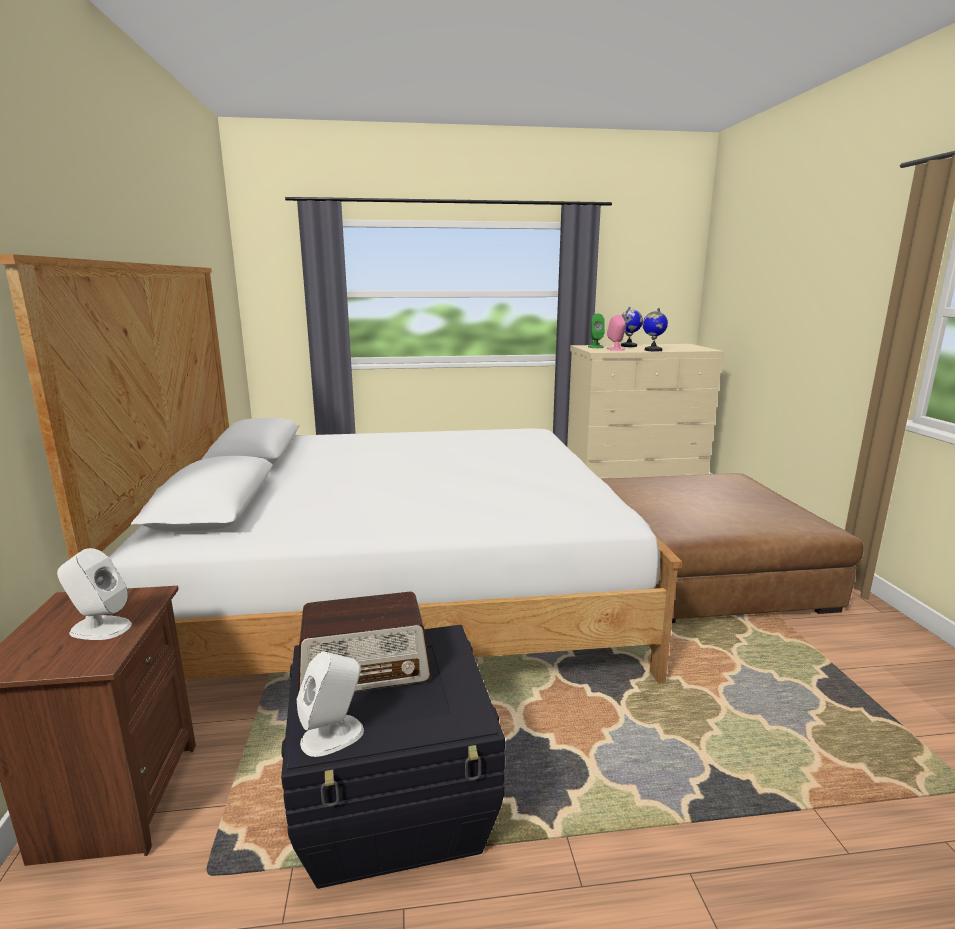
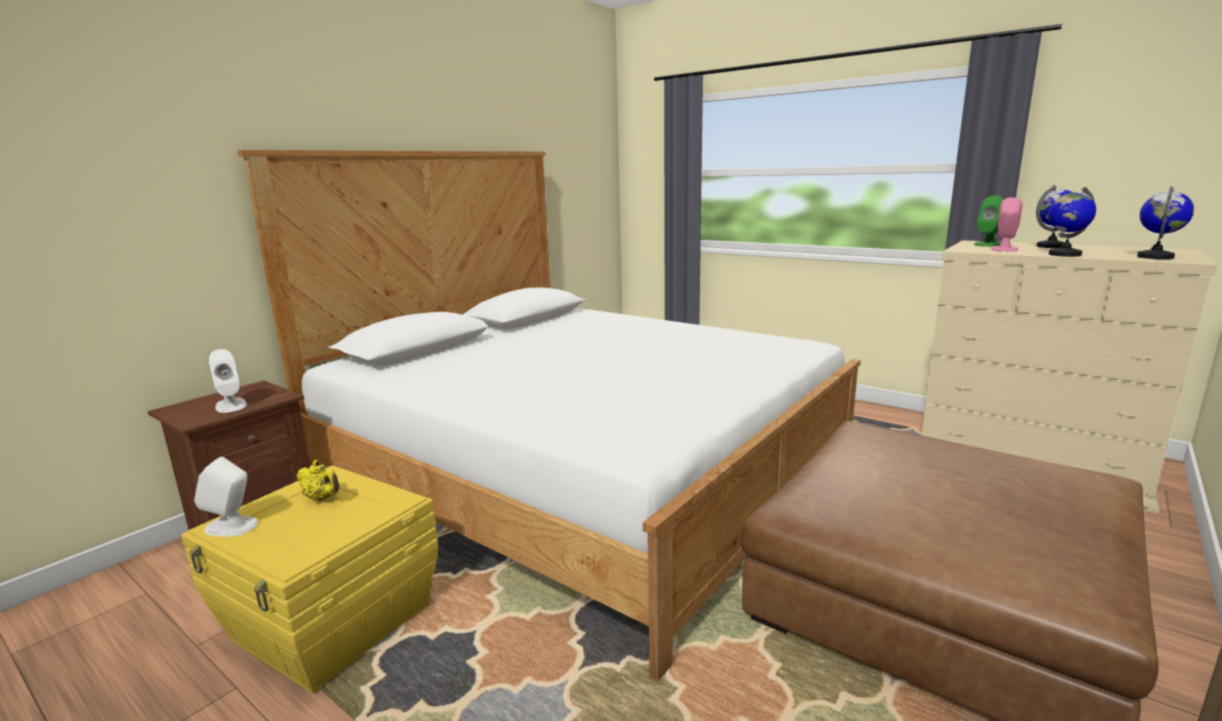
camera: 45 degrees right, 0 degrees up
(365, 669) = (322, 498): radio -> yellow teapot
(396, 804) = (332, 624): black storage box -> yellow storage box
(691, 348) = (1155, 257): none -> globe

